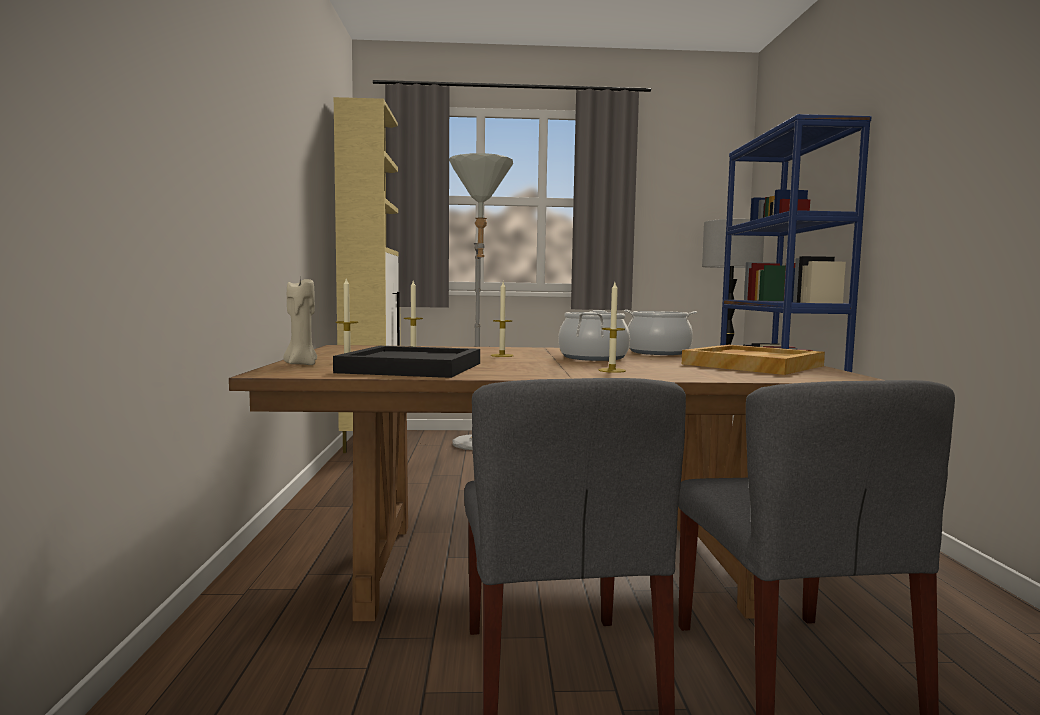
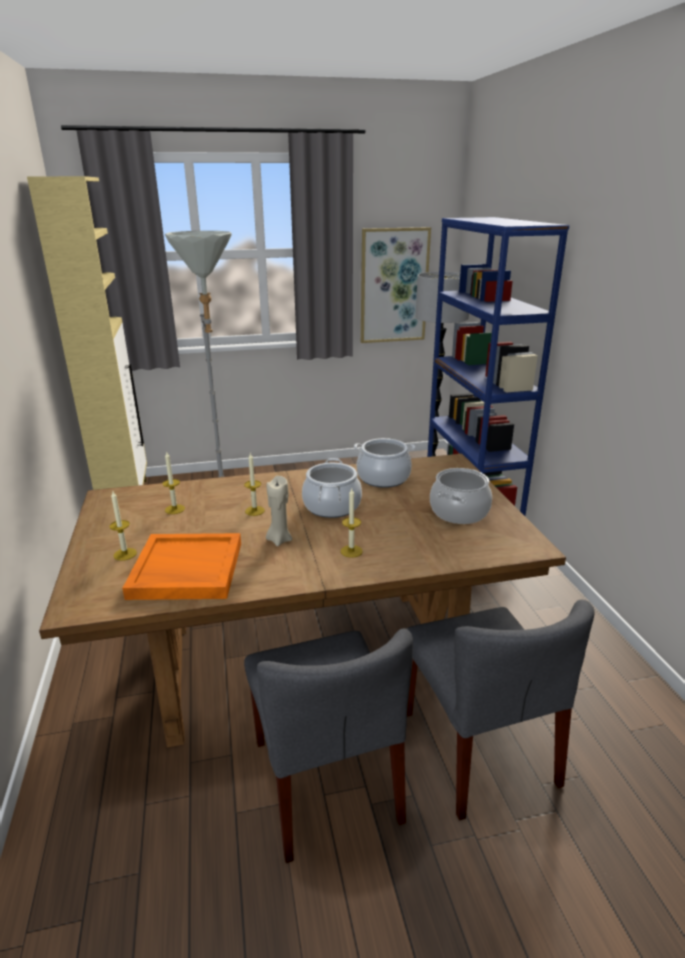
camera: 10 degrees left, 20 degrees up
(301, 364) = (87, 573): beige candle -> beige candle (279, 540)
(410, 368) = (185, 570): black tray -> orange tray
(678, 242) = (393, 286): none -> picture
(752, 365) = (458, 512): beige tray -> cooking pot

